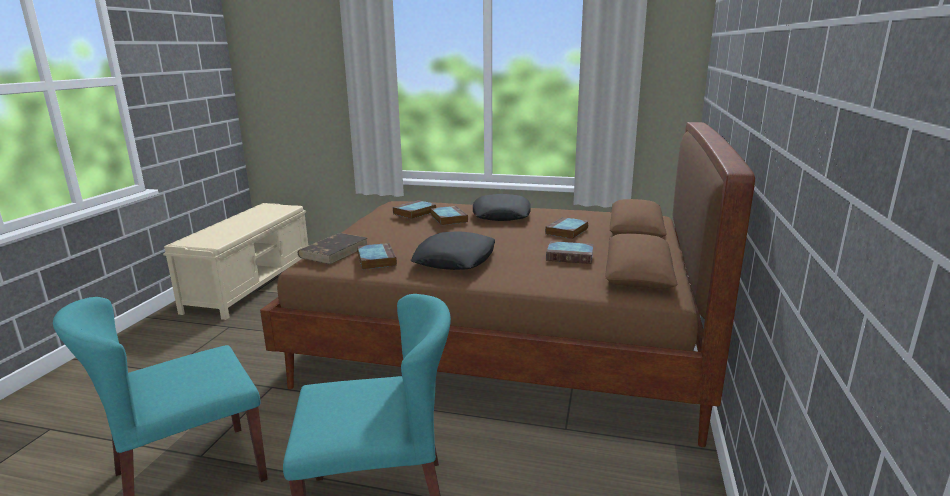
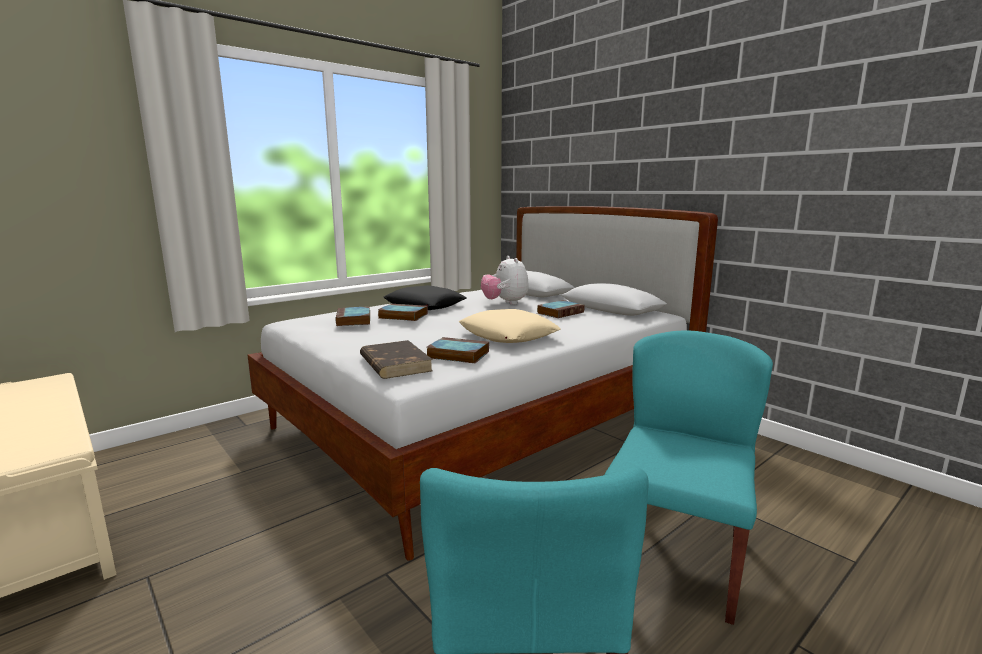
camera: 55 degrees left, 5 degrees down
(455, 259) = (508, 335): black pillow -> beige pillow
(504, 342) = (485, 423): brown bed -> white bed
(567, 232) = (505, 303): book -> plush toy

